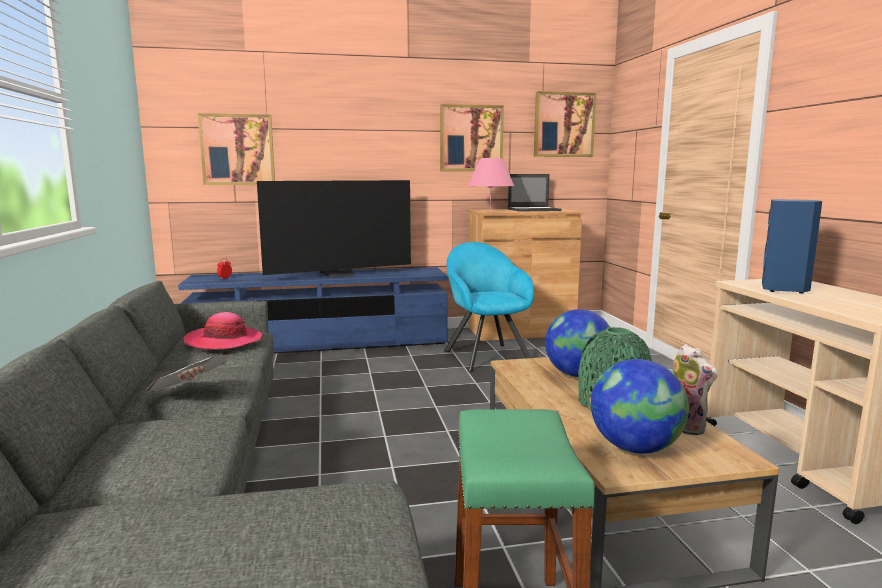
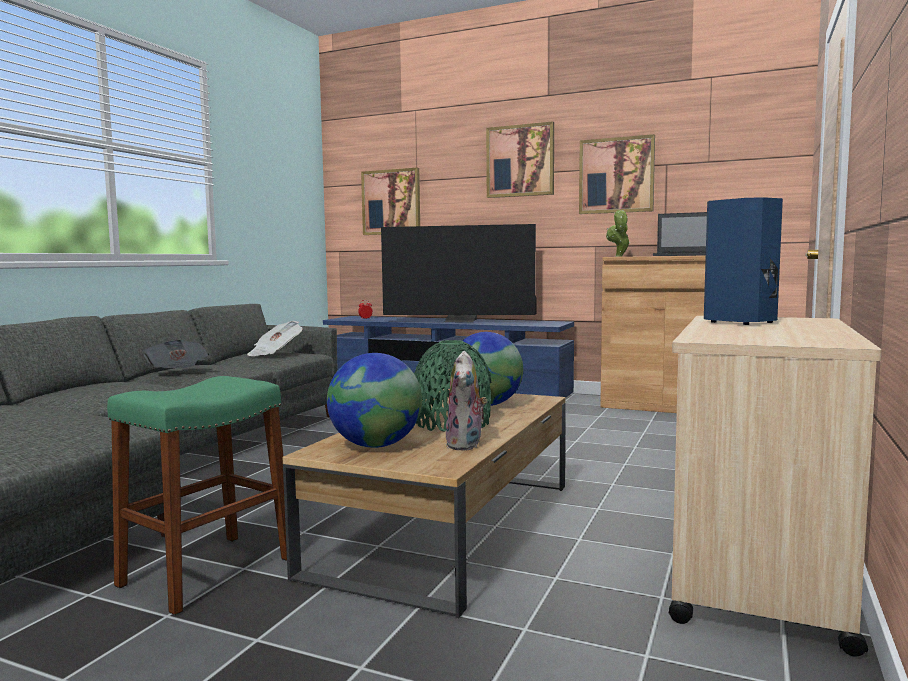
camera: 35 degrees right, 5 degrees down
(224, 341) = (275, 353): hat -> newspaper
(485, 355) = (577, 418): turquoise armchair -> none
(490, 211) = (619, 256): pink table lamp -> potted plant
(563, 125) = (739, 150): picture -> picture (520, 161)

